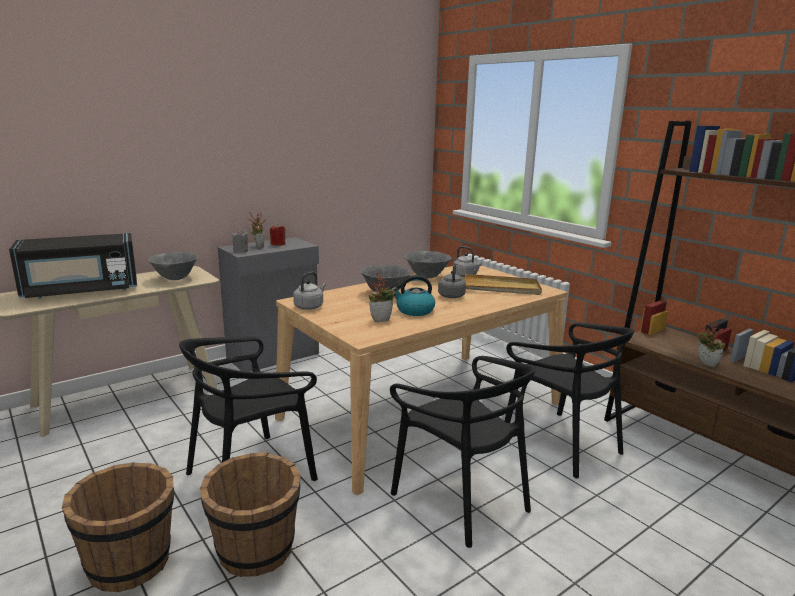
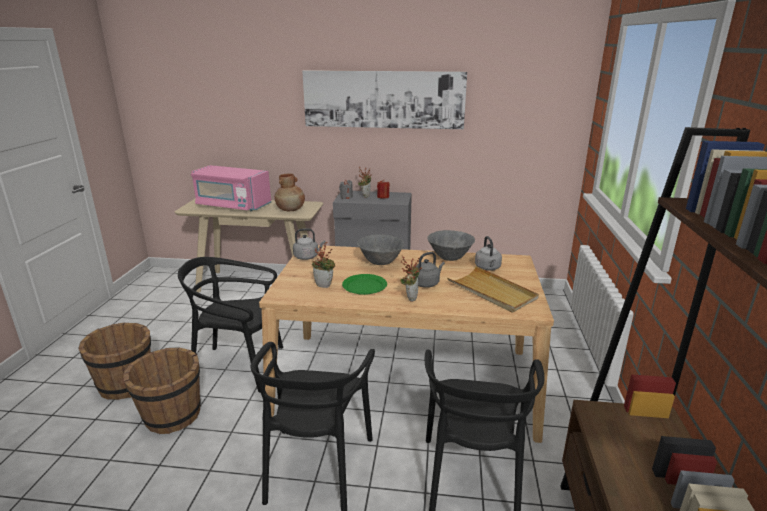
camera: 45 degrees right, 5 degrees up
(81, 291) = (232, 205): black microwave -> pink microwave
(175, 278) = (291, 209): grey bowl -> brown vase
(259, 134) = (383, 99): none -> picture
(414, 311) = (364, 286): kettle -> green plate
(705, 364) = (619, 485): potted plant -> potted plant (410, 297)

